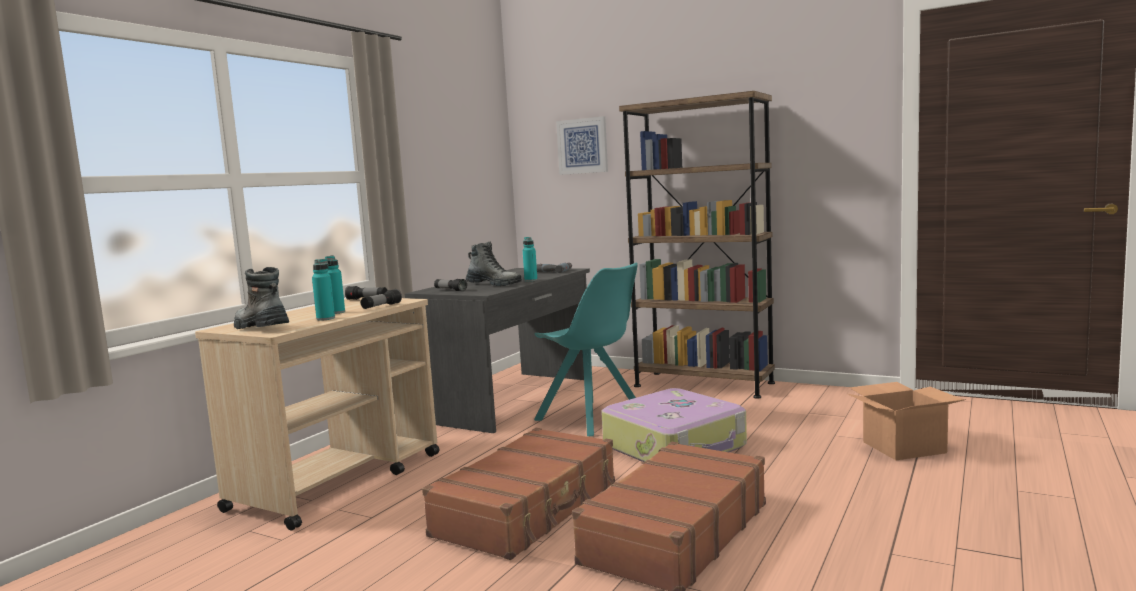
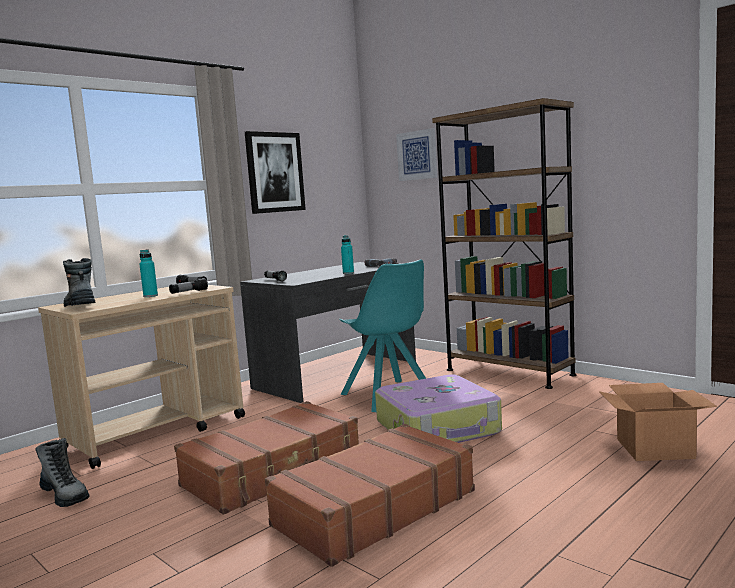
camera: 15 degrees right, 0 degrees up
(325, 319) = (133, 301): turquoise bottle -> none
(427, 162) = (274, 172): none -> picture
(494, 284) = (315, 276): boot -> boot (65, 495)

